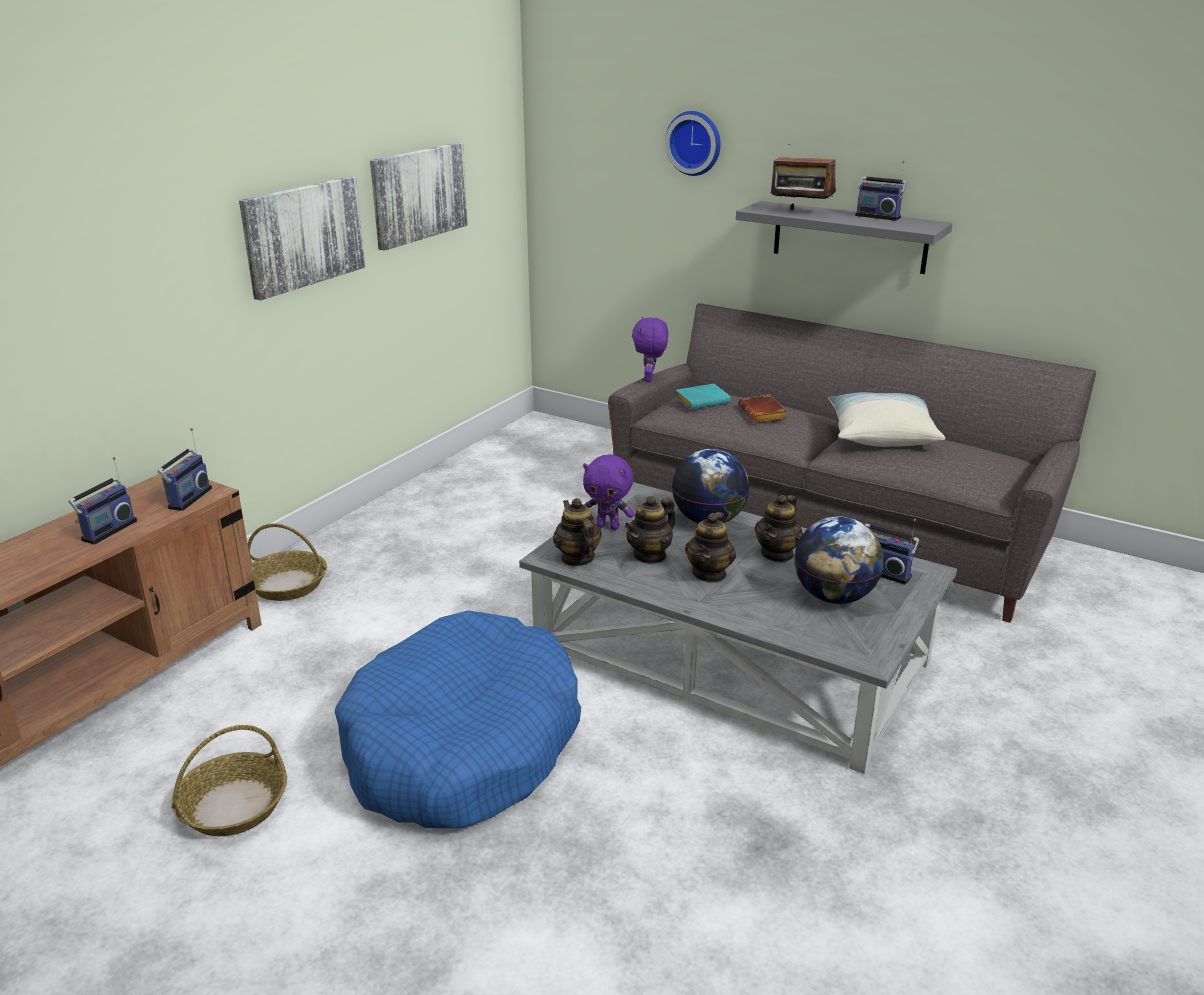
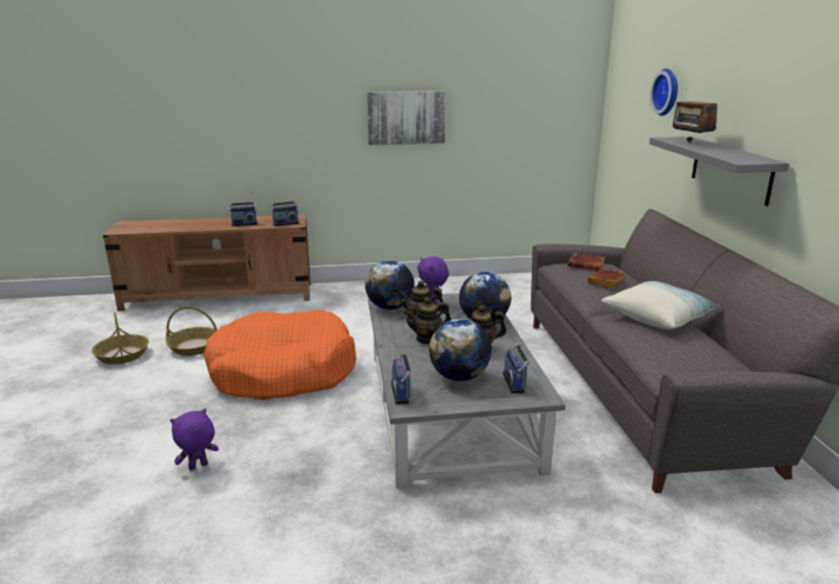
camera: 50 degrees right, 5 degrees down
(287, 585) = (343, 292): basket -> basket (122, 355)
(418, 194) = (498, 109): picture -> none
(462, 745) = (283, 371): blue dog bed -> orange dog bed
(577, 558) = (390, 307): teapot -> globe
(650, 379) = (574, 245): purple plush toy -> purple plush toy (198, 467)
(702, 401) = (587, 265): turquoise book -> brown book
(878, 216) = (739, 152): radio -> radio (402, 393)

